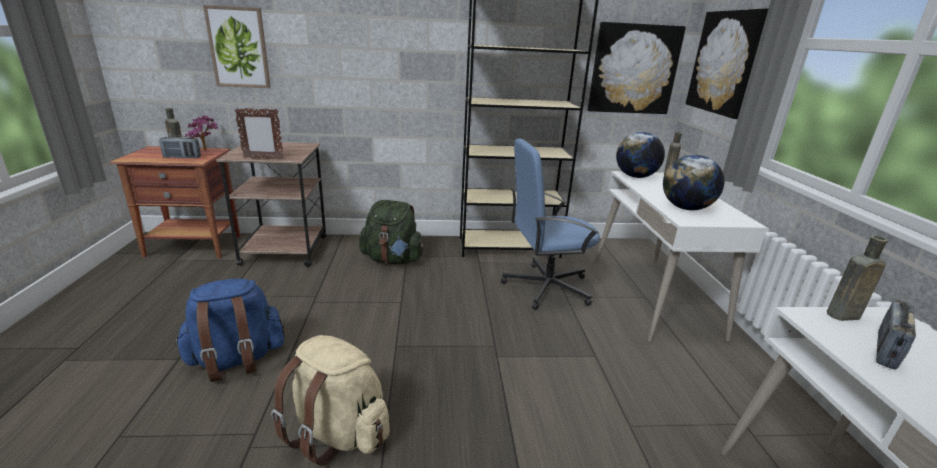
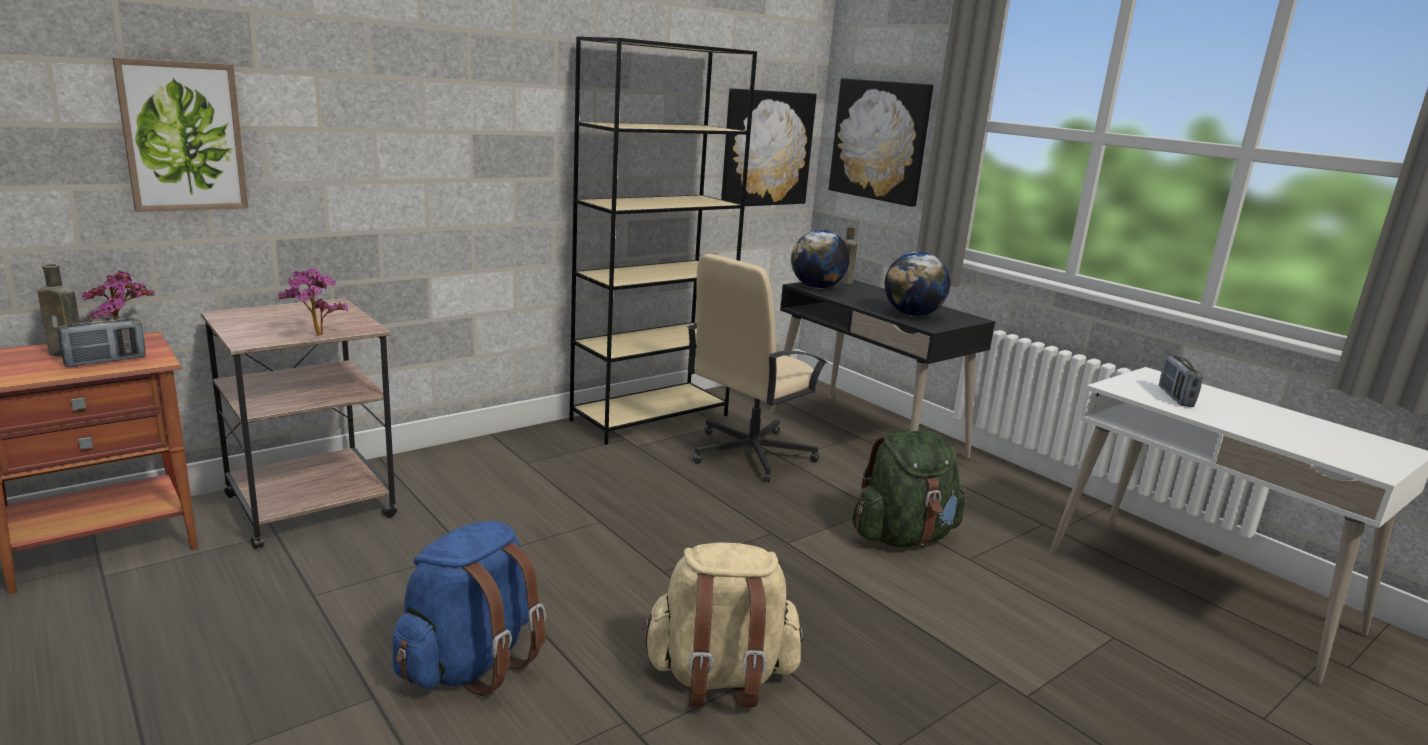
camera: 35 degrees left, 5 degrees down
(263, 158) = (315, 336): picture frame -> potted plant
(392, 260) = (513, 473): green backpack -> green backpack (903, 537)
(545, 287) = (749, 454): blue office chair -> beige office chair
(653, 297) = (865, 435): white desk -> black desk
(841, 315) = (1127, 381): brown bottle -> none

